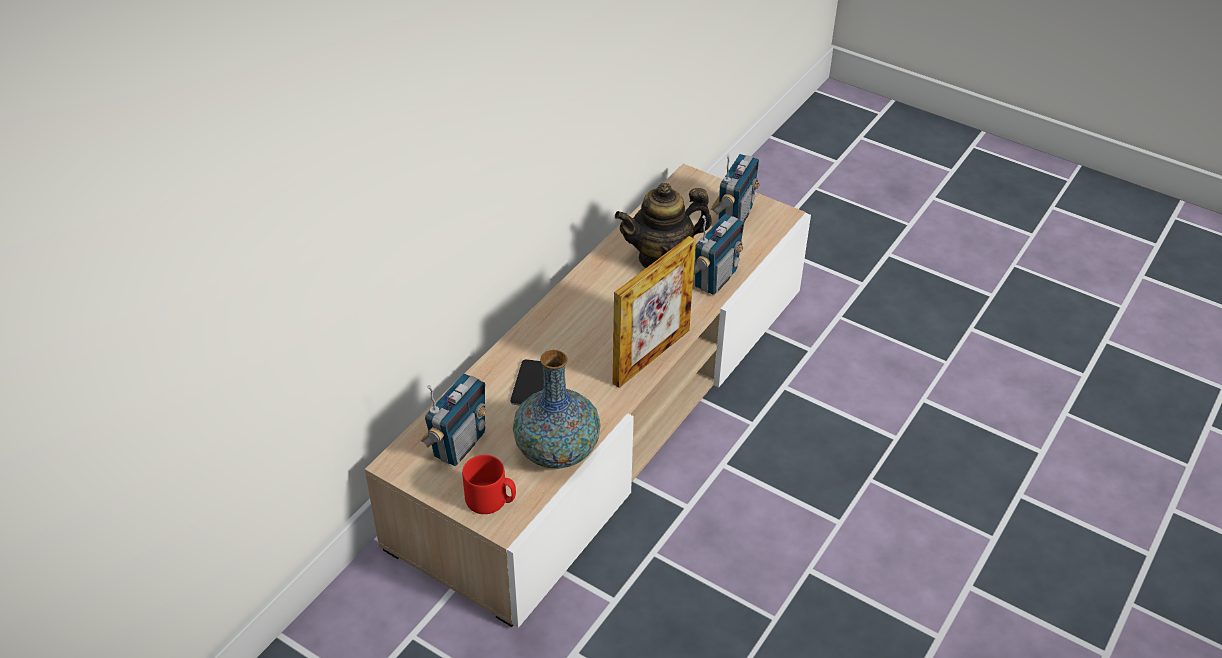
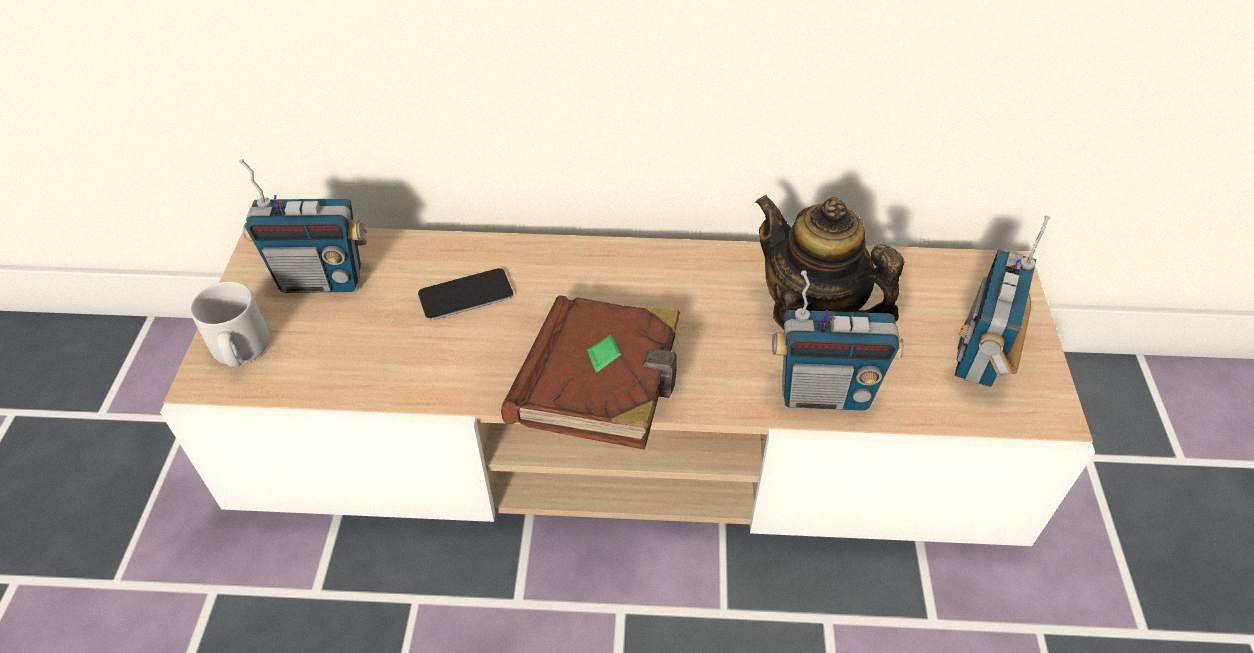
camera: 60 degrees right, 5 degrees up
(491, 500) = (240, 350): red mug -> grey mug
(557, 451) = (358, 375): vase -> none
(651, 356) = (603, 392): picture frame -> brown book
(734, 216) = (981, 356): radio -> radio turned 120 degrees clockwise

